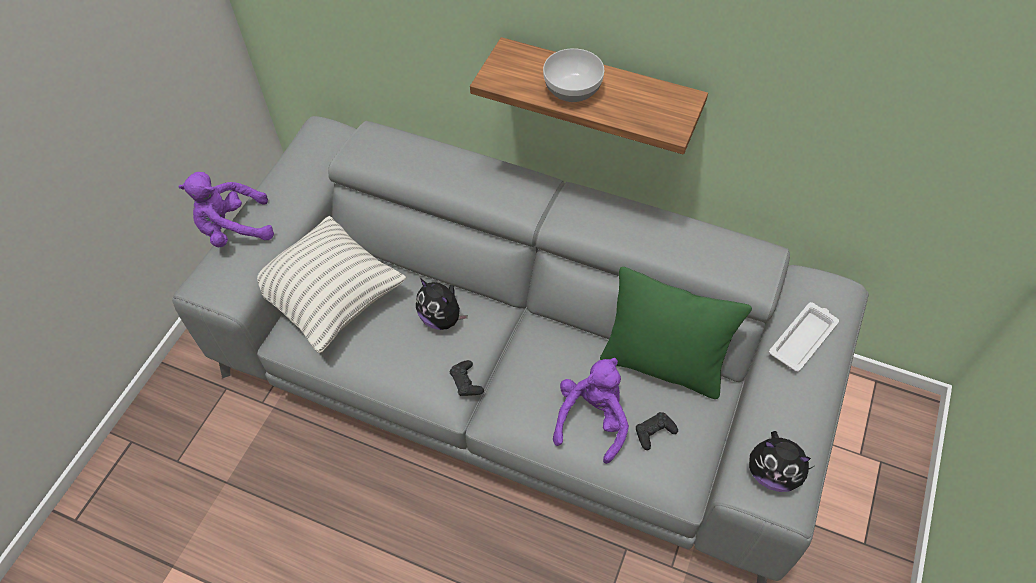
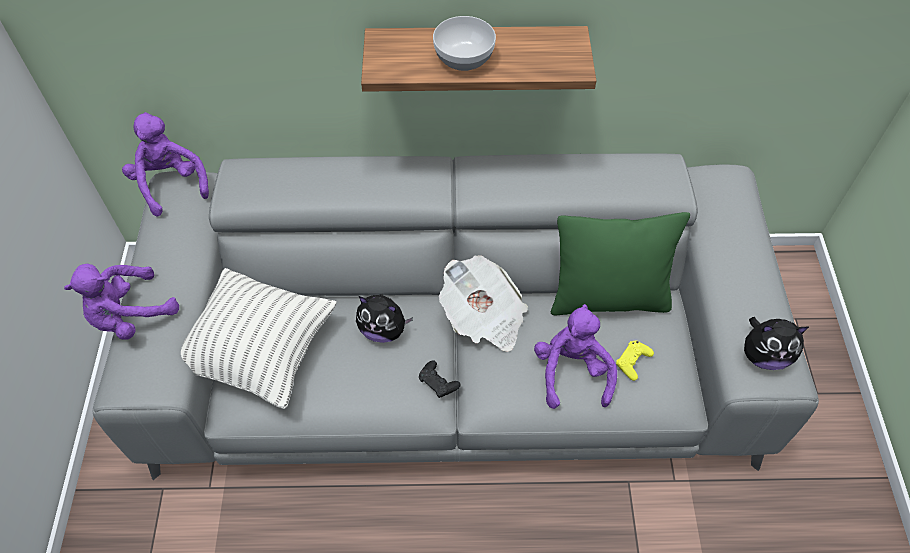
camera: 25 degrees left, 0 degrees up
(318, 128) = (170, 184): none -> purple plush toy
(536, 339) = (484, 317): none -> newspaper
(654, 432) = (633, 362): black game controller -> yellow game controller
(803, 338) = (727, 229): white tray -> none

